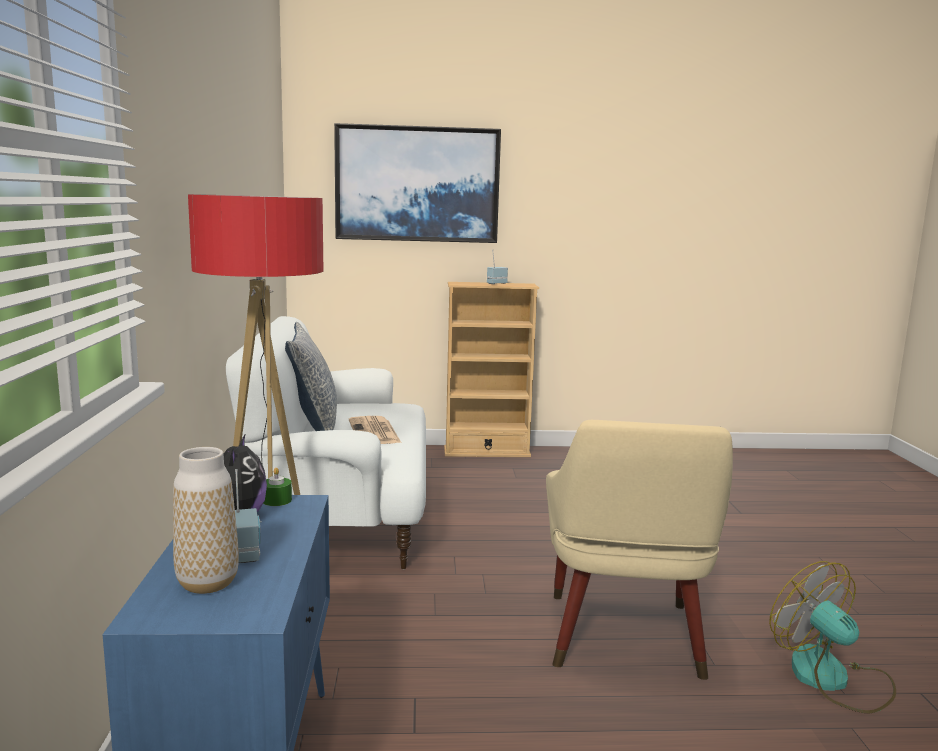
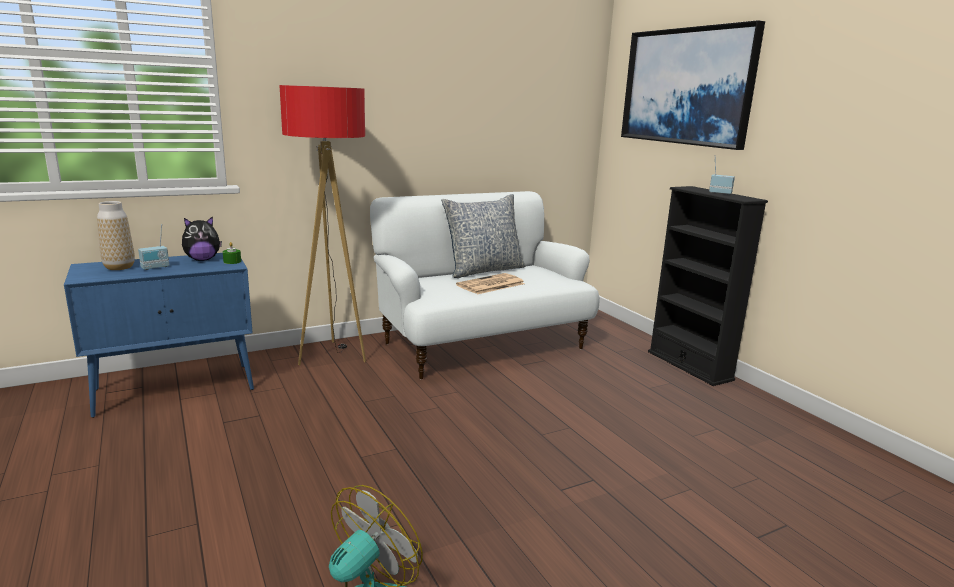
camera: 65 degrees right, 5 degrees up
(486, 452) = (689, 365): beige bookcase -> black bookcase
(624, 642) = (370, 483): beige armchair -> none

